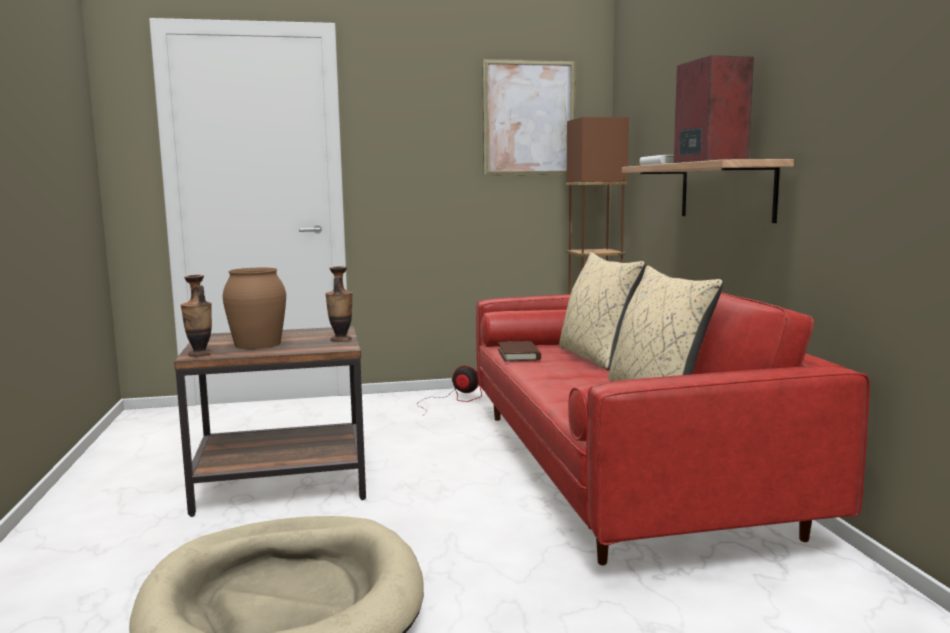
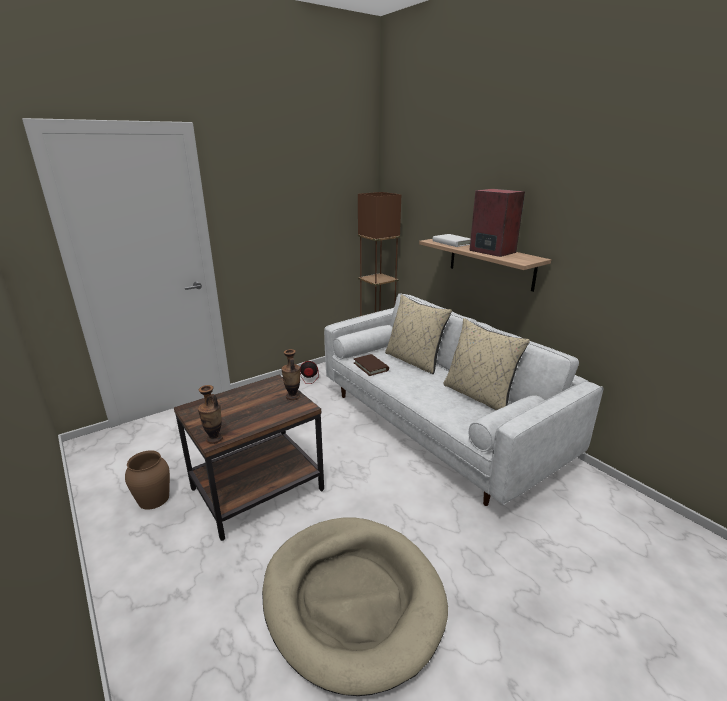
camera: 25 degrees left, 15 degrees up
(257, 344) = (240, 414): brown vase -> brown vase (153, 498)
(529, 118) = (331, 190): picture -> none
(618, 467) = (438, 424): red sofa -> white sofa

